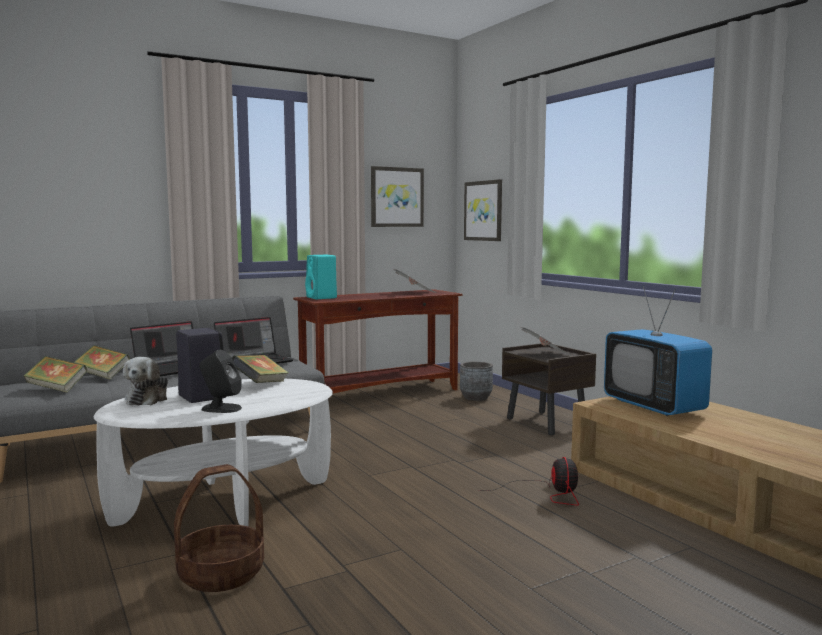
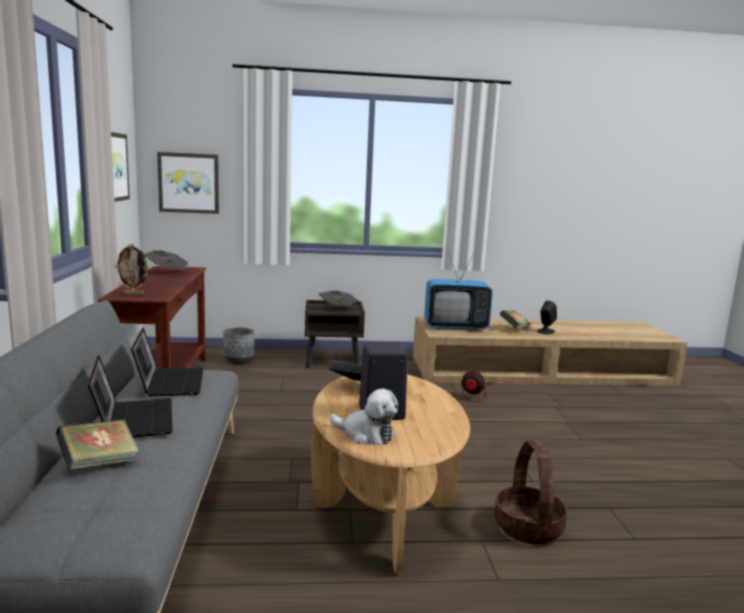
camera: 65 degrees left, 5 degrees up
(57, 389) = (125, 500): book -> book (514, 329)
(221, 408) = (433, 412): black speaker -> black speaker (546, 331)
(225, 502) = (384, 505): white coffee table -> brown coffee table
(322, 298) = (133, 293): turquoise speaker -> picture frame

